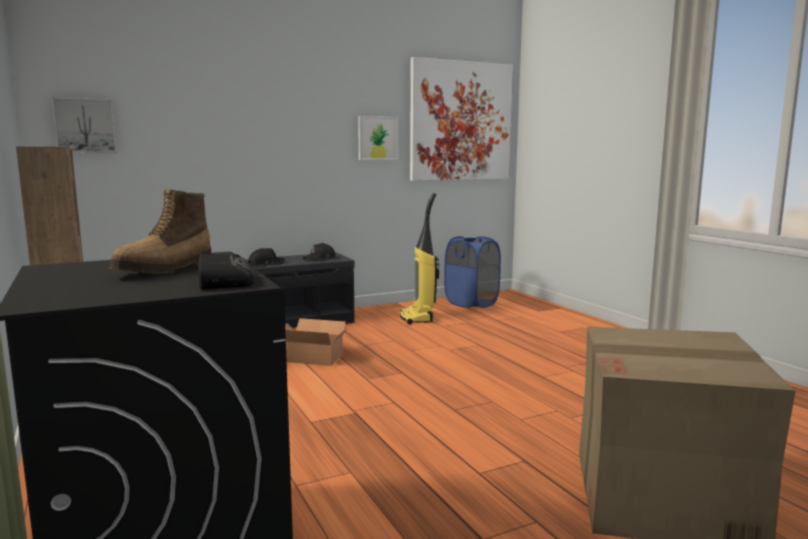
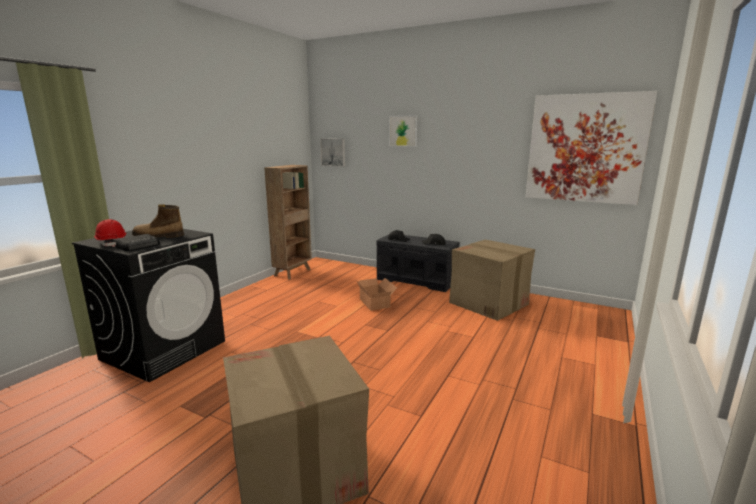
camera: 55 degrees right, 5 degrees up
(125, 291) = (112, 243): none -> red hard hat
(378, 138) = (500, 162): picture -> picture (403, 131)
(417, 317) = (489, 303): vacuum cleaner -> cardboard box
(471, 303) = (558, 308): blue laundry basket -> none

